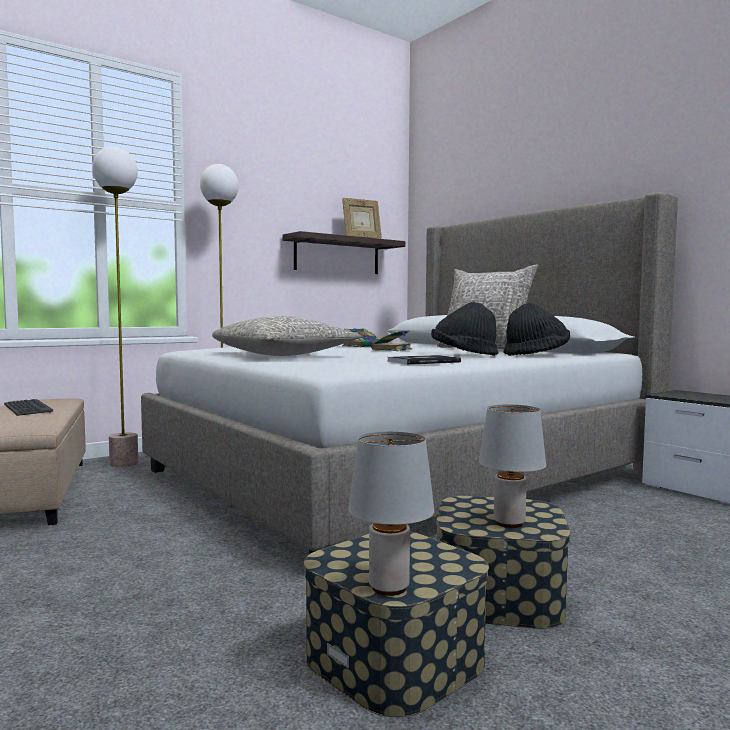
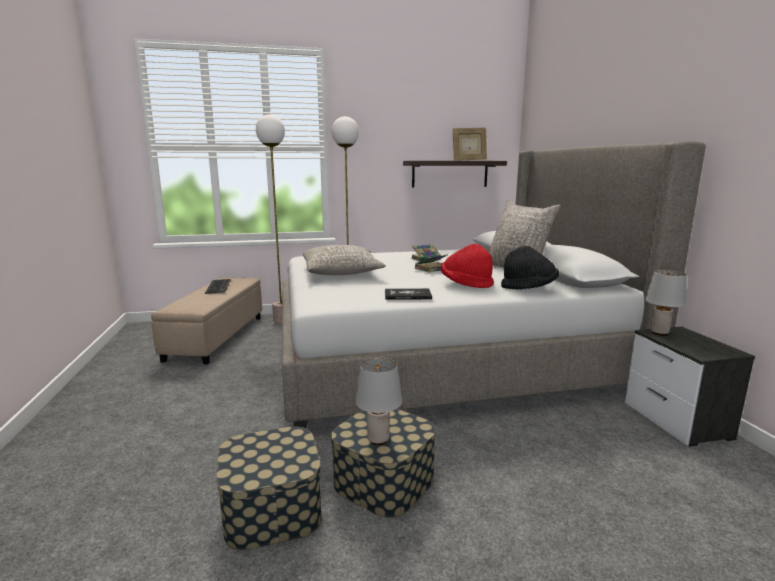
camera: 25 degrees right, 10 degrees up
(389, 587) = (238, 474): grey table lamp -> grey table lamp (659, 333)
(464, 355) = (466, 284): black hat -> red hat

